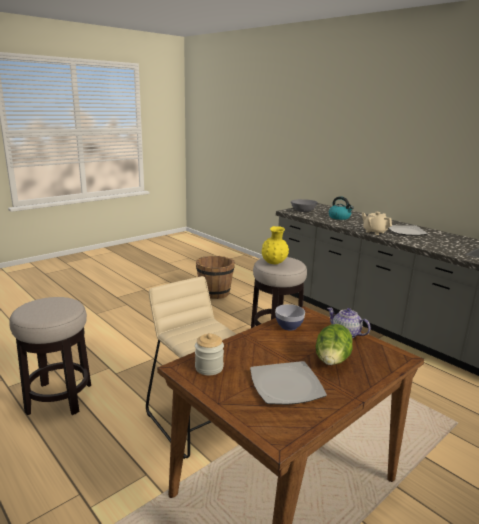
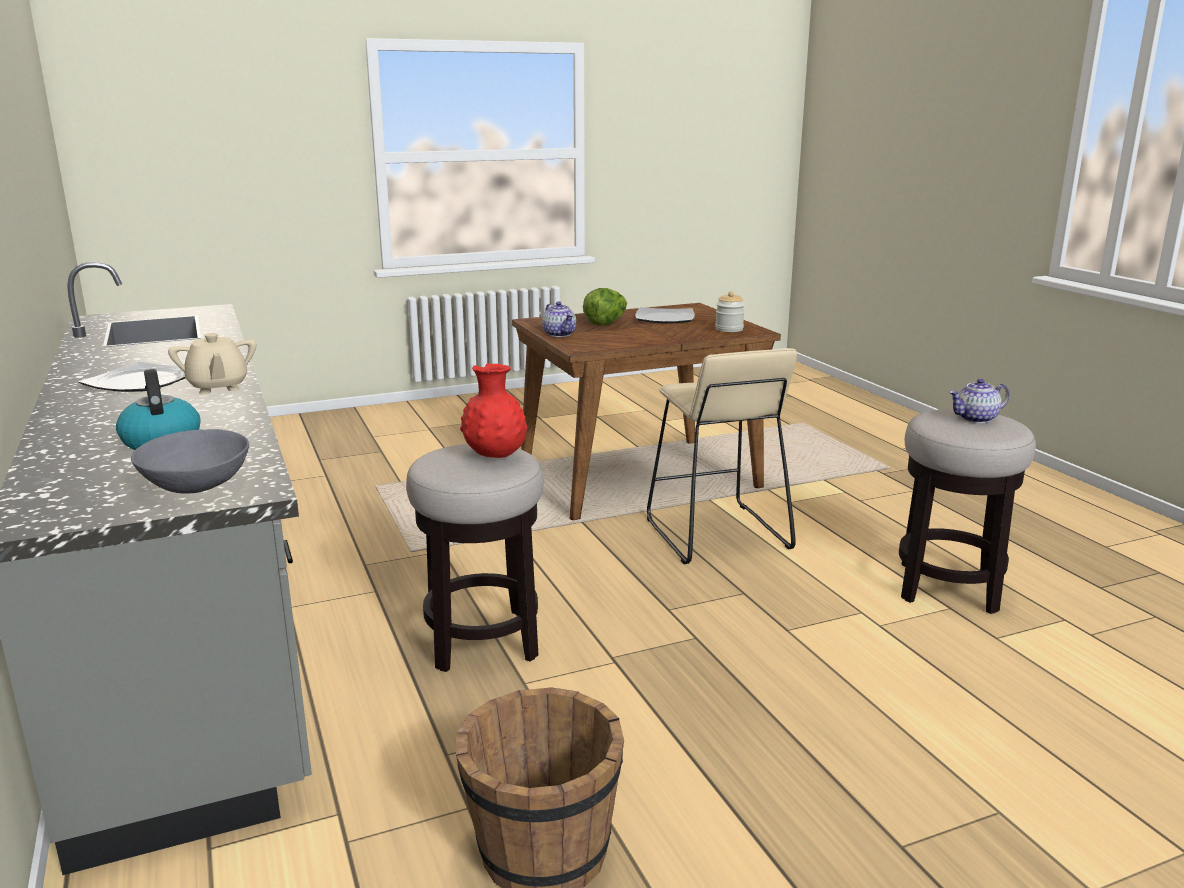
camera: 160 degrees left, 0 degrees up
(43, 309) = (976, 419): none -> teapot
(274, 263) = (495, 456): yellow vase -> red vase
(288, 326) = (617, 343): bowl -> none

